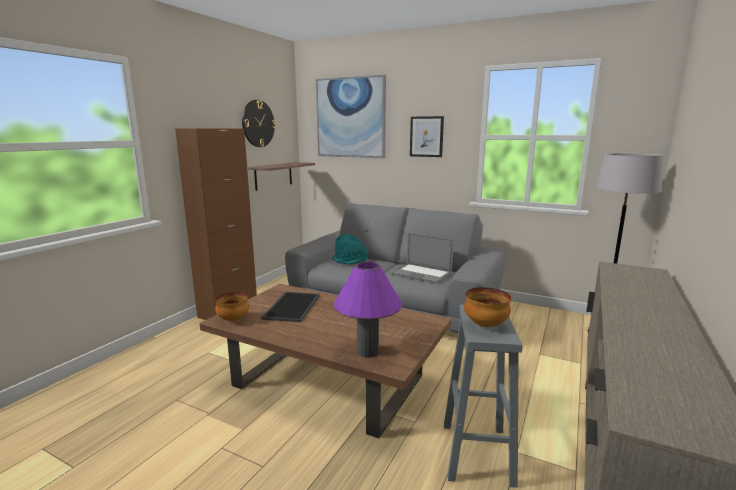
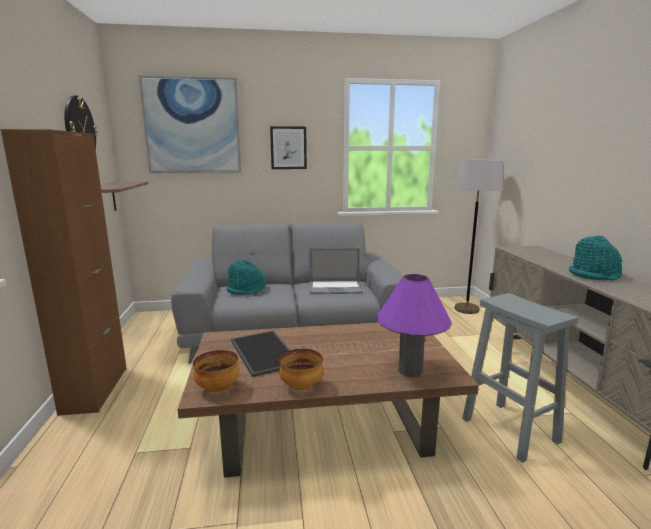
camera: 35 degrees left, 0 degrees up
(485, 325) = (530, 310): bowl -> bowl (301, 387)
(646, 313) = (594, 275): none -> turquoise hat

